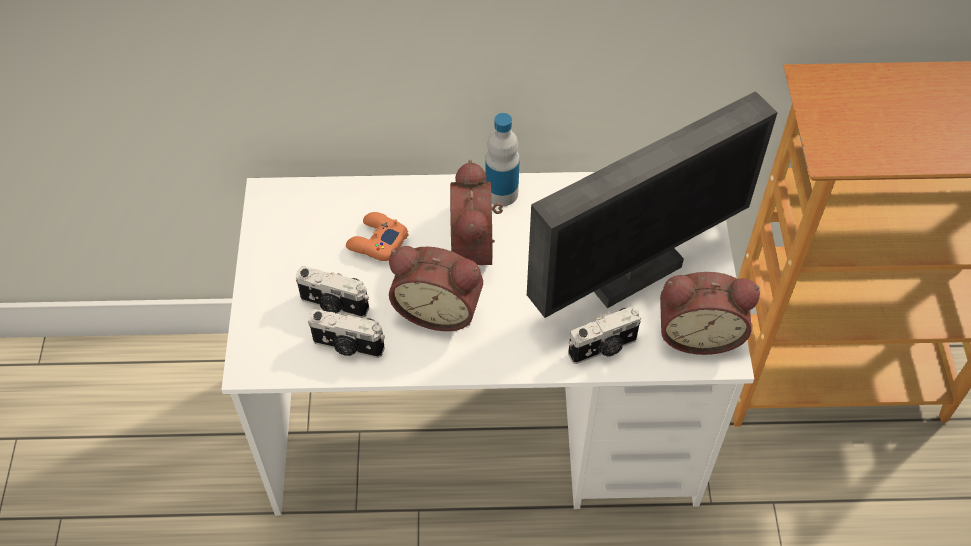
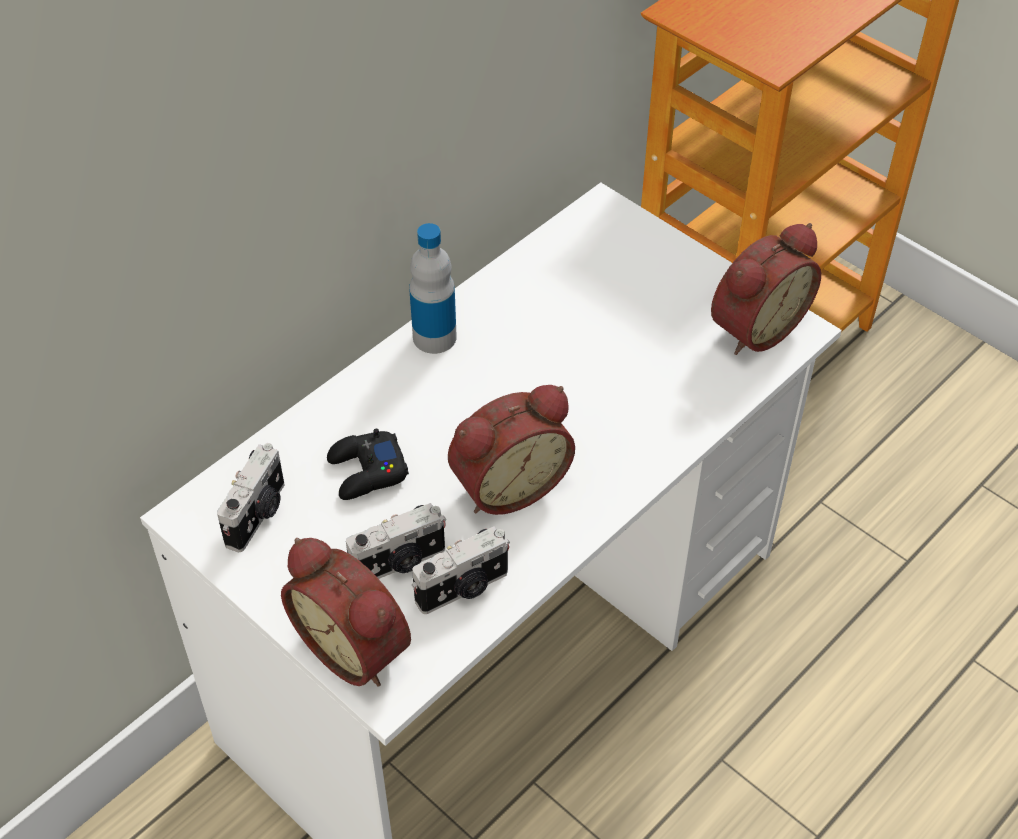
camera: 45 degrees left, 5 degrees down
(376, 242) = (367, 472): orange game controller -> black game controller
(477, 248) = (474, 402): alarm clock -> alarm clock (356, 645)
(603, 348) = (696, 401): camera -> camera (258, 515)
(633, 274) = (642, 319): monitor -> none

